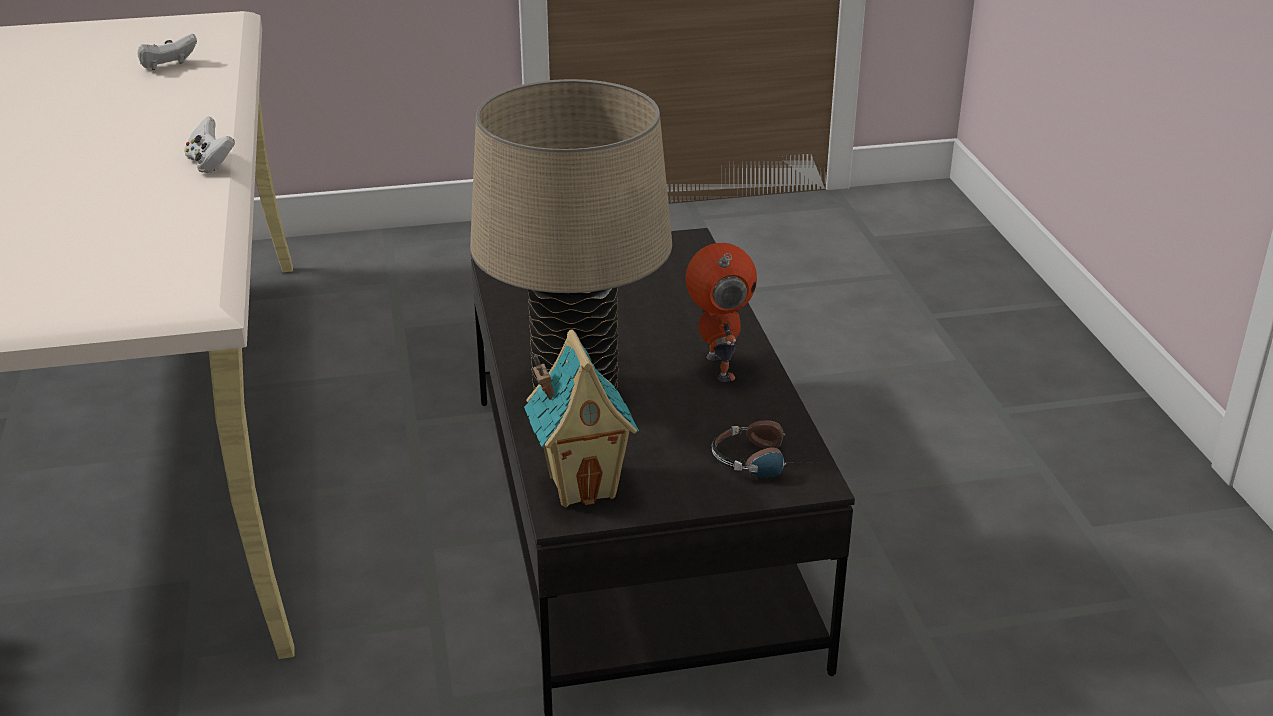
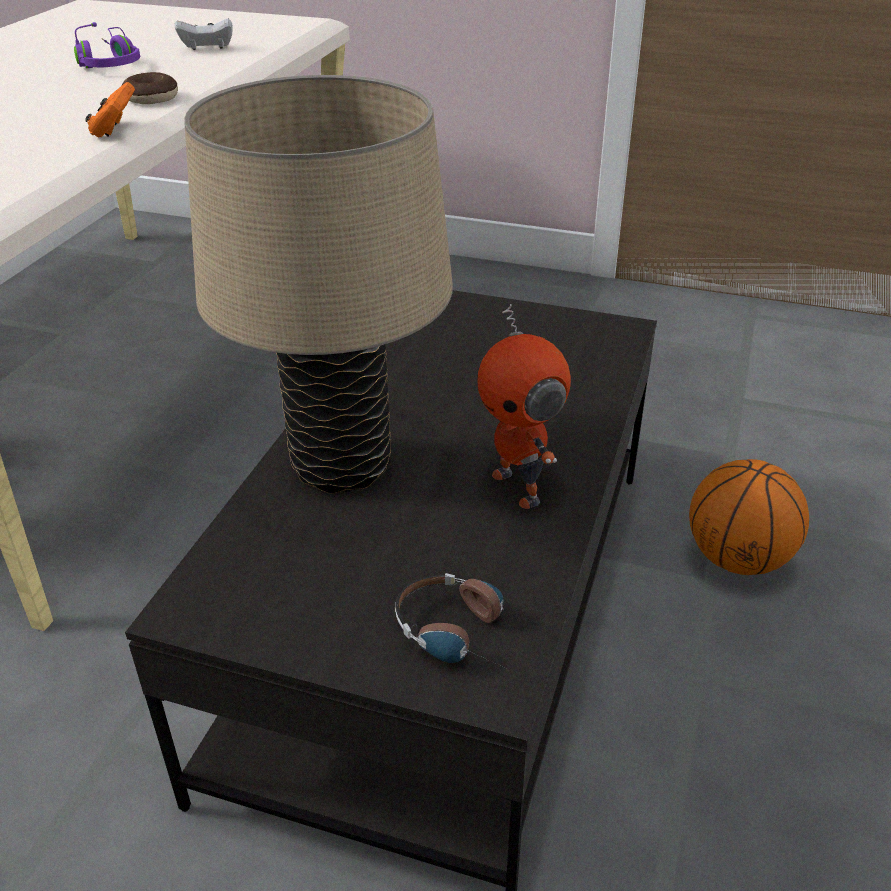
camera: 30 degrees right, 5 degrees up
(89, 101) = (111, 64): none -> purple headphones
(194, 127) = (151, 98): none -> donut
(210, 164) = (115, 130): white game controller -> orange game controller
(583, 485) = (237, 582): toy house -> none
(717, 367) = (519, 487): toy robot -> toy robot turned 135 degrees clockwise
(821, 409) = (738, 559): none -> basketball

